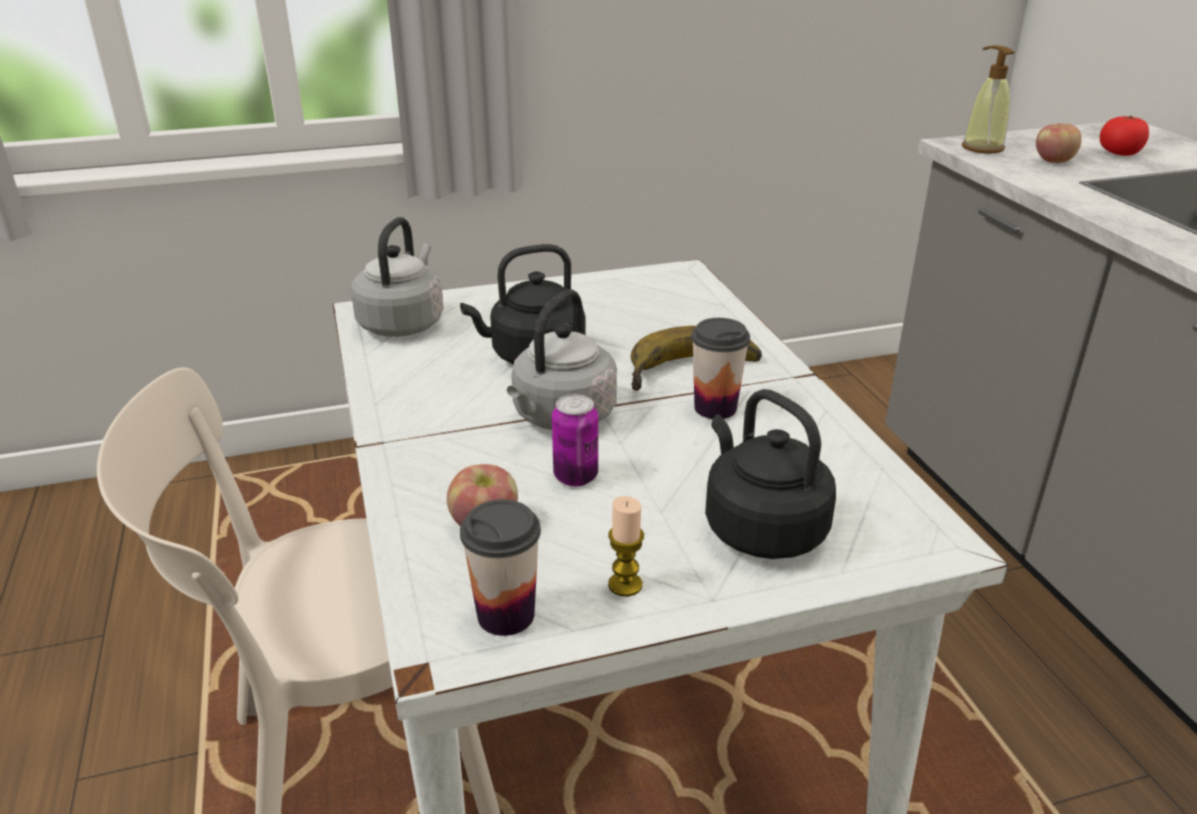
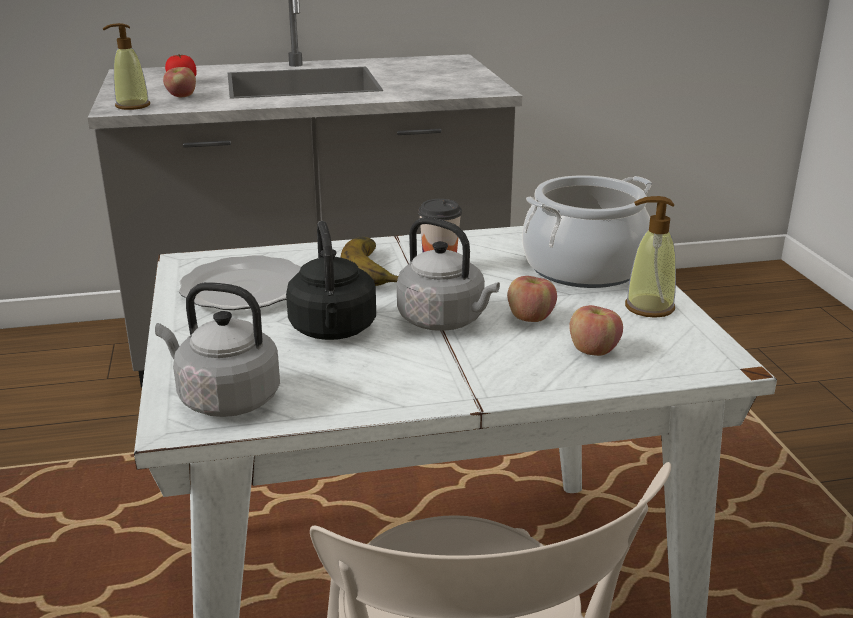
camera: 85 degrees left, 5 degrees down
(506, 615) = (688, 343): cup -> none
(575, 476) = (530, 318): can -> apple
(625, 585) = (648, 307): candle -> soap dispenser
(627, 305) = (245, 287): none -> plate
(760, 528) = (584, 268): black kettle -> cooking pot

